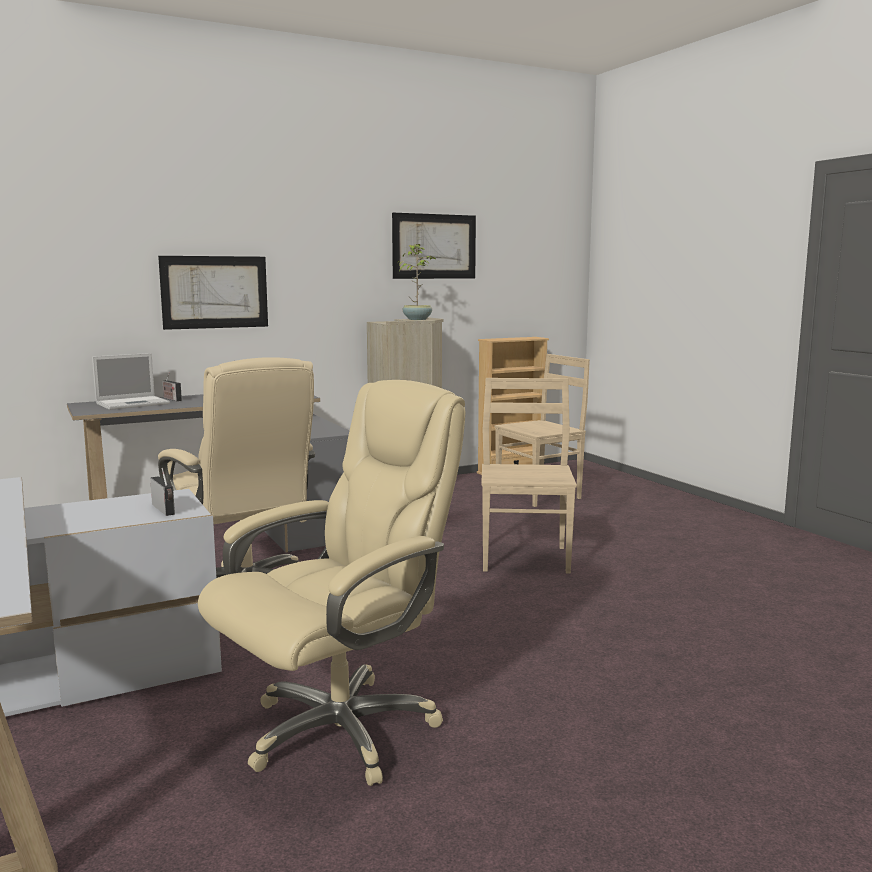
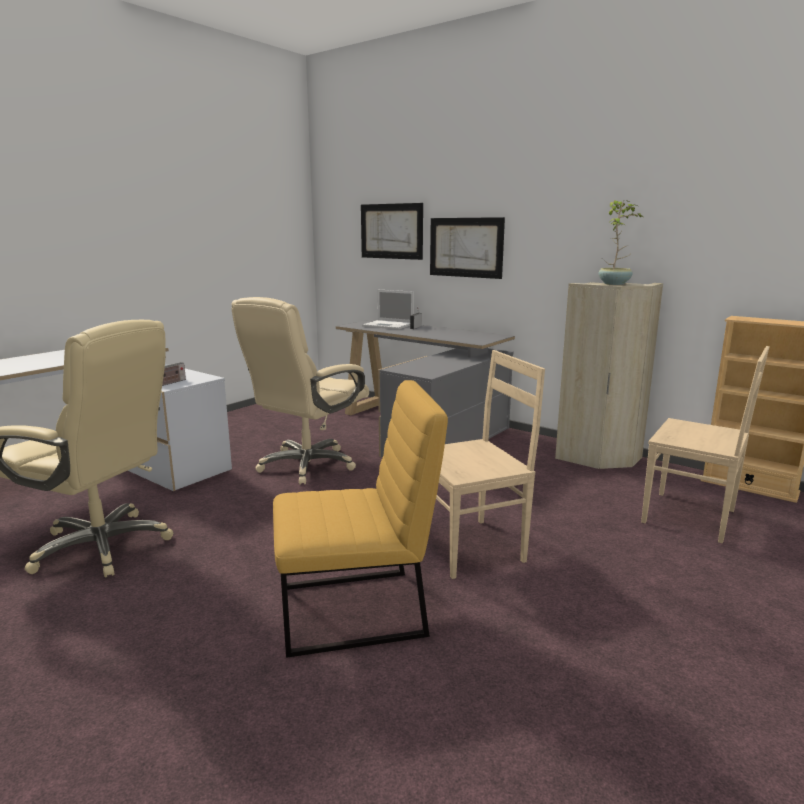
camera: 65 degrees right, 5 degrees up
(434, 246) = (684, 201): picture -> picture (391, 231)
(595, 611) = (357, 610): none -> yellow chair

